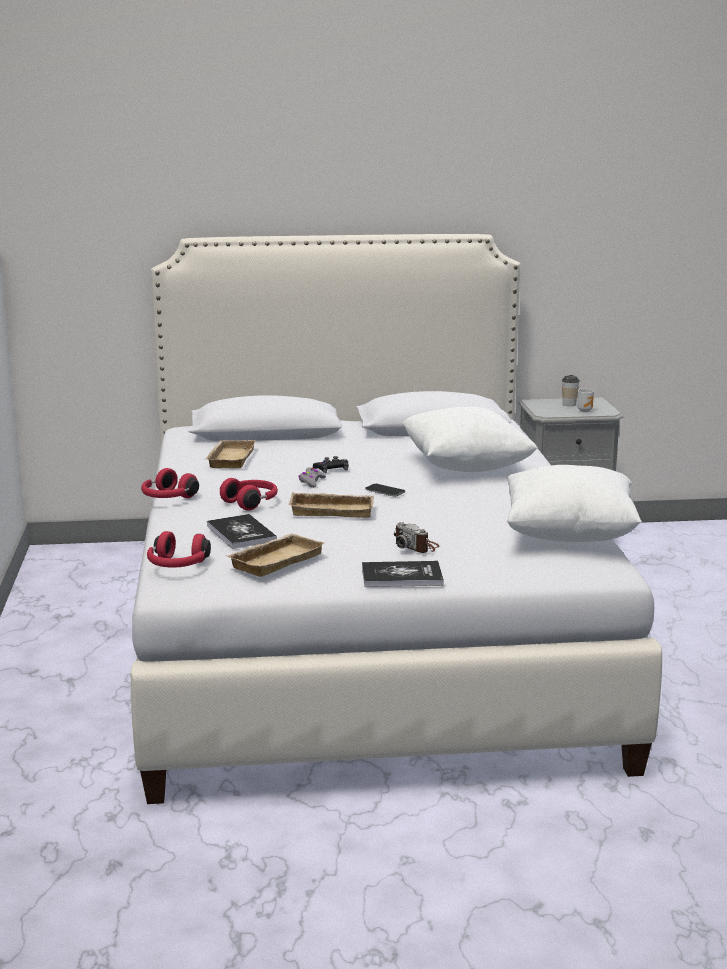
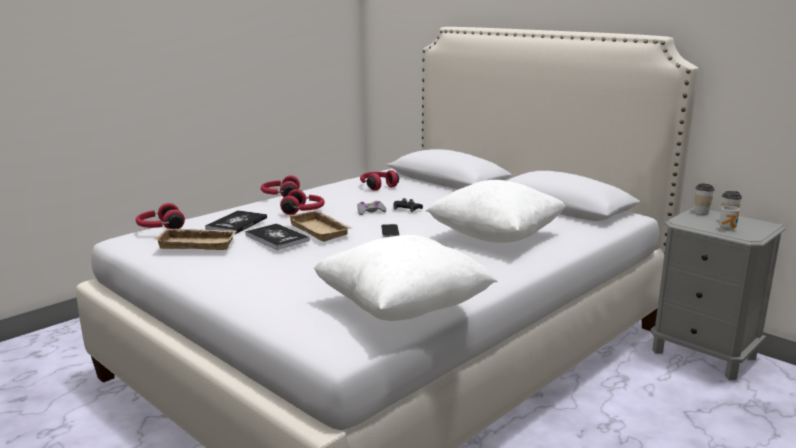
camera: 50 degrees right, 0 degrees up
(229, 458) = (377, 186): beige tray -> red headphones
(401, 576) = (220, 282): book -> book (277, 238)
(416, 546) = (291, 270): camera -> none
(537, 402) = (701, 212): none -> cup

